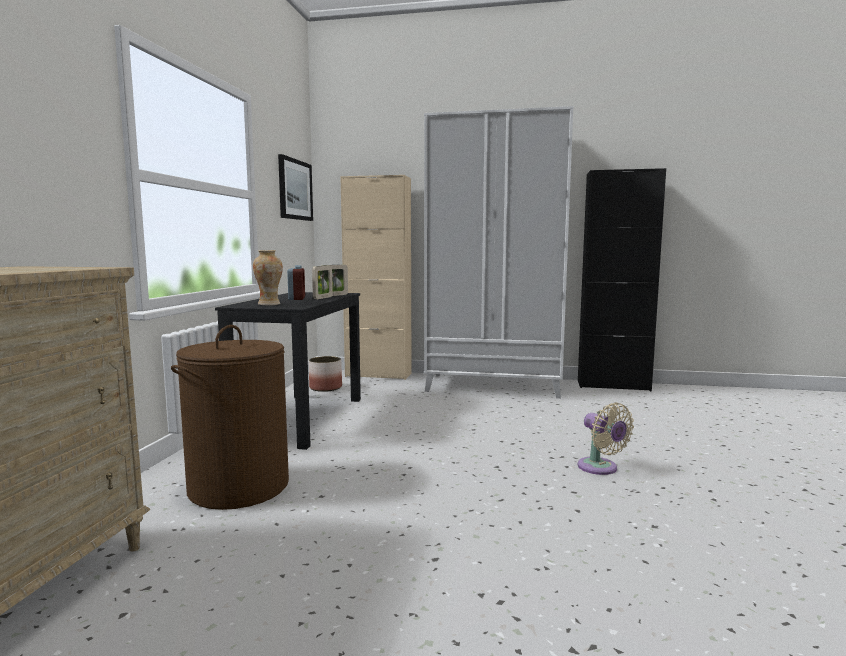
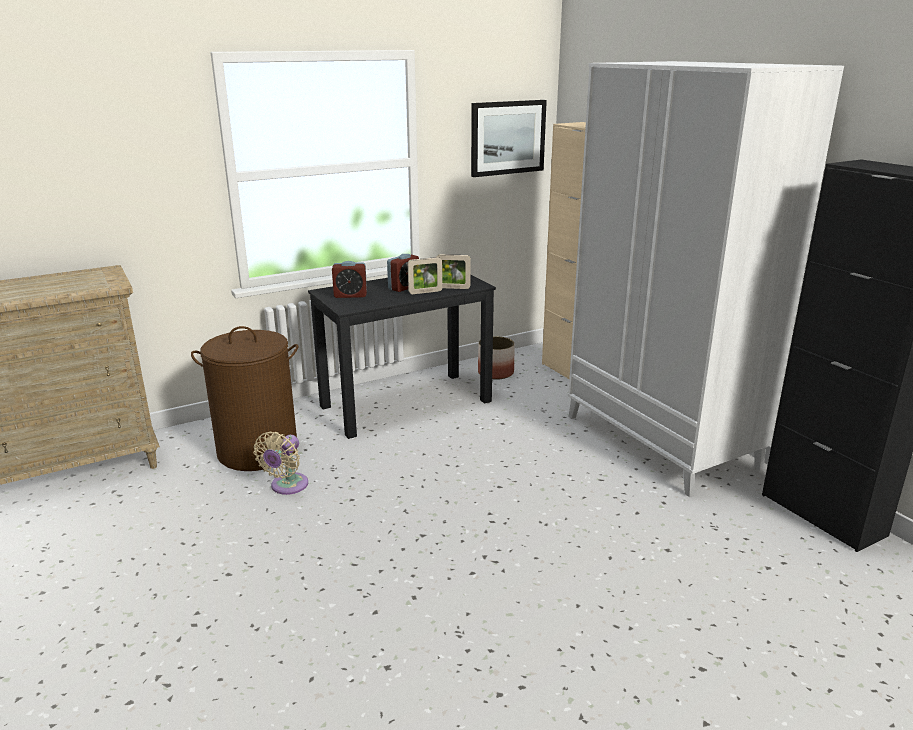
camera: 50 degrees right, 15 degrees up
(269, 304) = (350, 295): vase -> alarm clock
(600, 468) = (493, 595): beige fan -> beige fan (287, 486)

